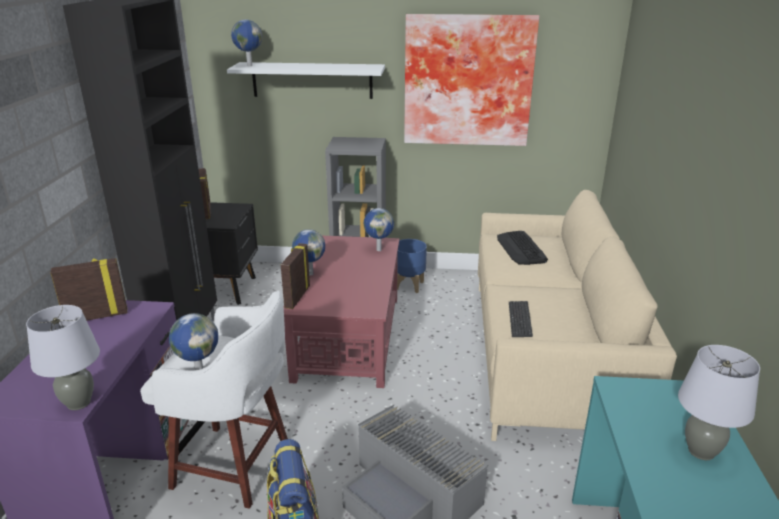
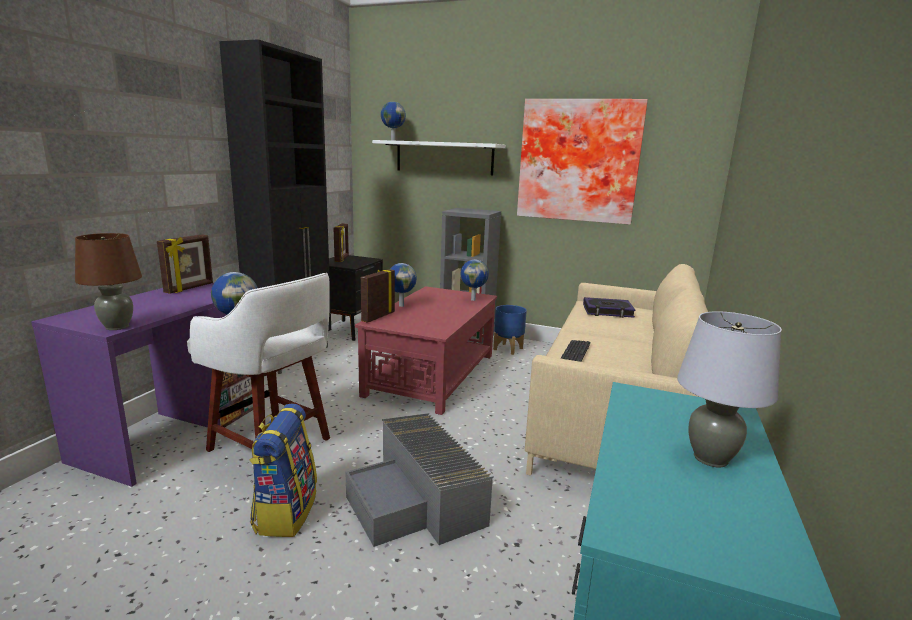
camera: 15 degrees right, 10 degrees down
(78, 403) = (117, 327): grey table lamp -> brown table lamp
(96, 316) = (190, 288): picture frame -> picture frame turned 120 degrees clockwise
(521, 249) = (607, 311): keyboard -> book

